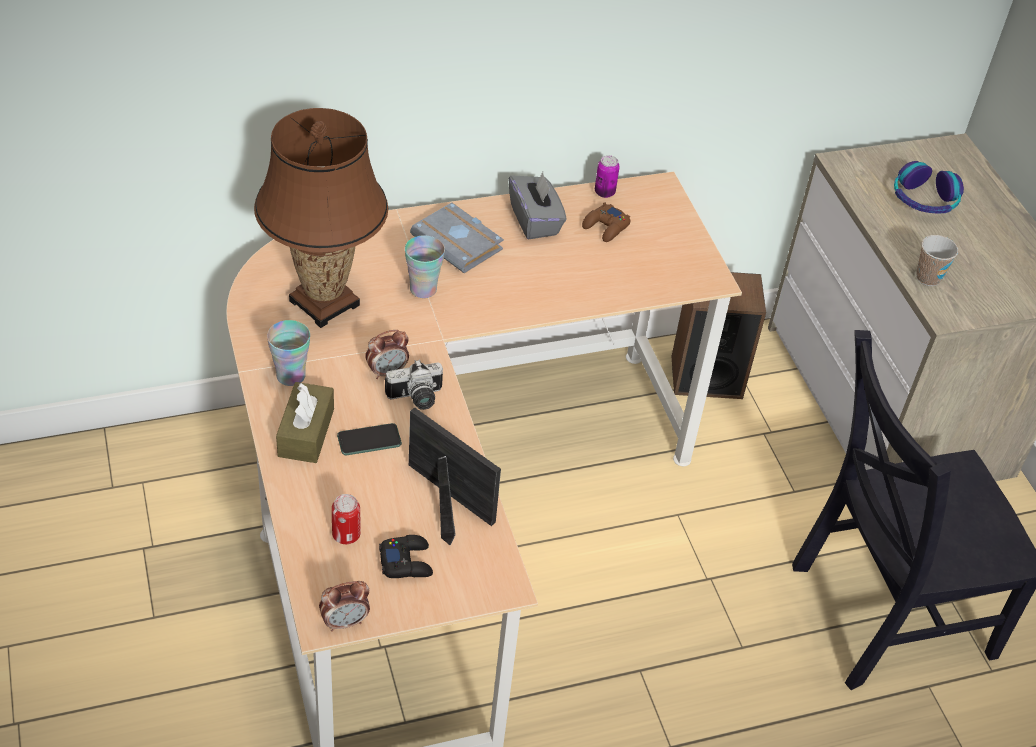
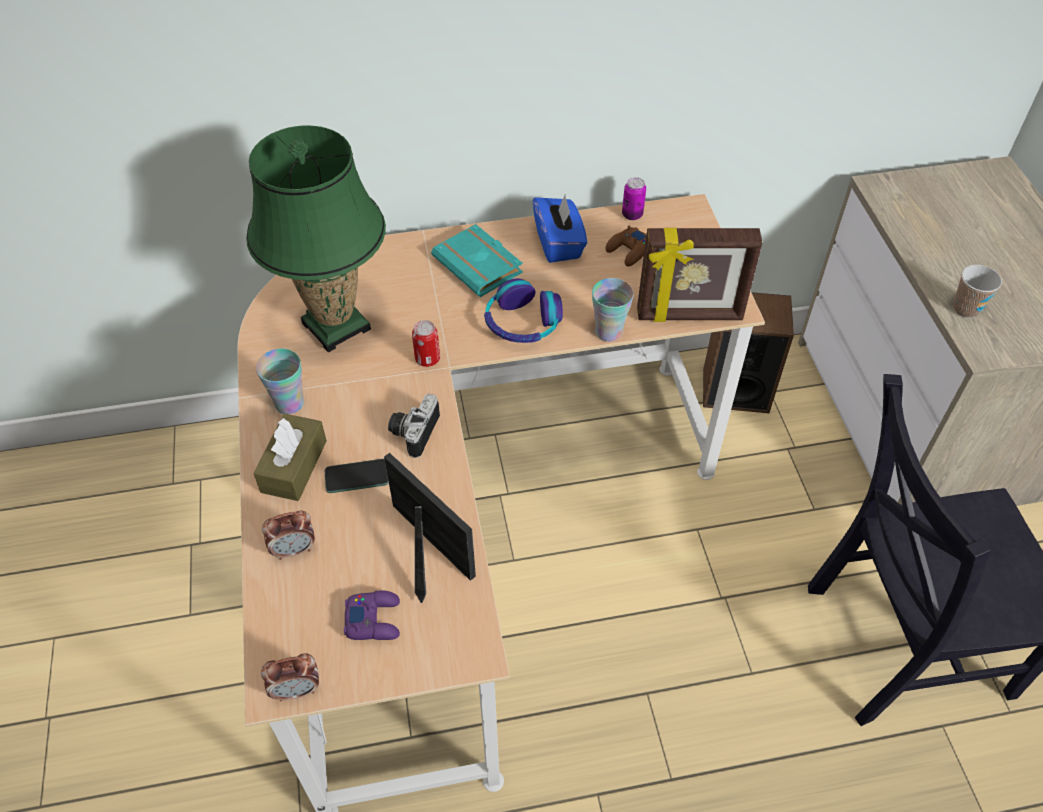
camera: 10 degrees right, 5 degrees up
(324, 303) = (336, 326): brown table lamp -> green table lamp
(346, 535) = (315, 585): can -> can (427, 359)
(387, 371) = (387, 401): alarm clock -> alarm clock (294, 549)
(406, 562) = (374, 619): black game controller -> purple game controller
(416, 399) = (412, 432): camera -> camera turned 120 degrees clockwise
(423, 289) = (437, 313): cup -> cup (608, 332)
(460, 243) = (480, 265): grey book -> turquoise book
(535, 221) = (559, 243): grey tissue box -> blue tissue box
(670, 288) = (689, 316): none -> picture frame
(924, 199) = (963, 225): headphones -> headphones (522, 323)

